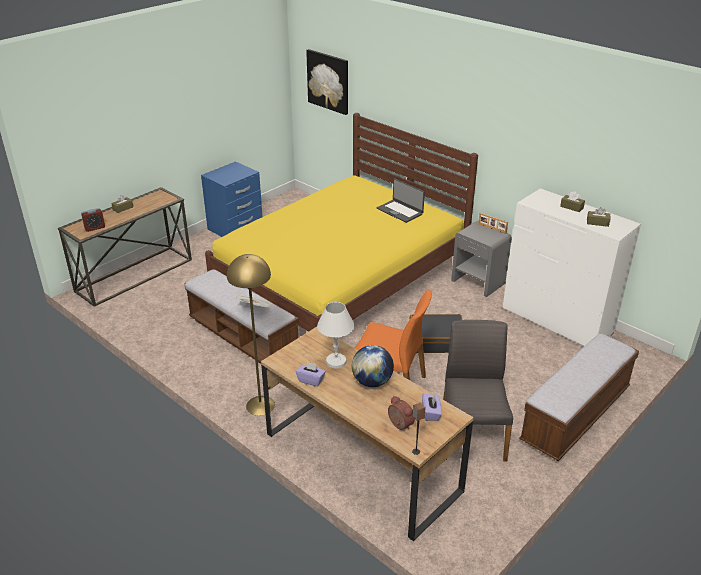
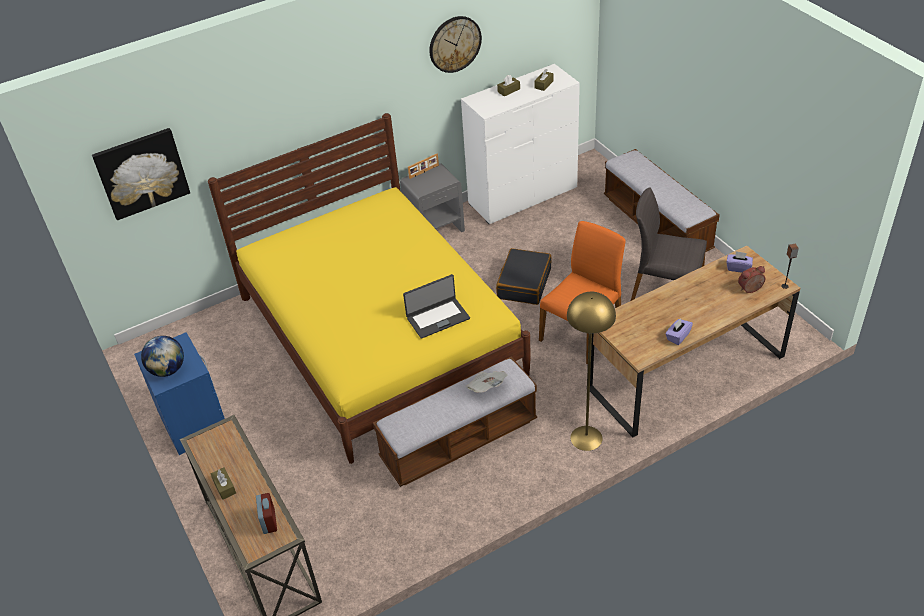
camera: 70 degrees left, 10 degrees up
(335, 361) = (652, 315): white table lamp -> none
(372, 382) = (688, 296): globe -> globe (167, 370)
(400, 211) = (367, 224): laptop -> laptop (437, 318)
(551, 135) = (455, 44): none -> wall clock

